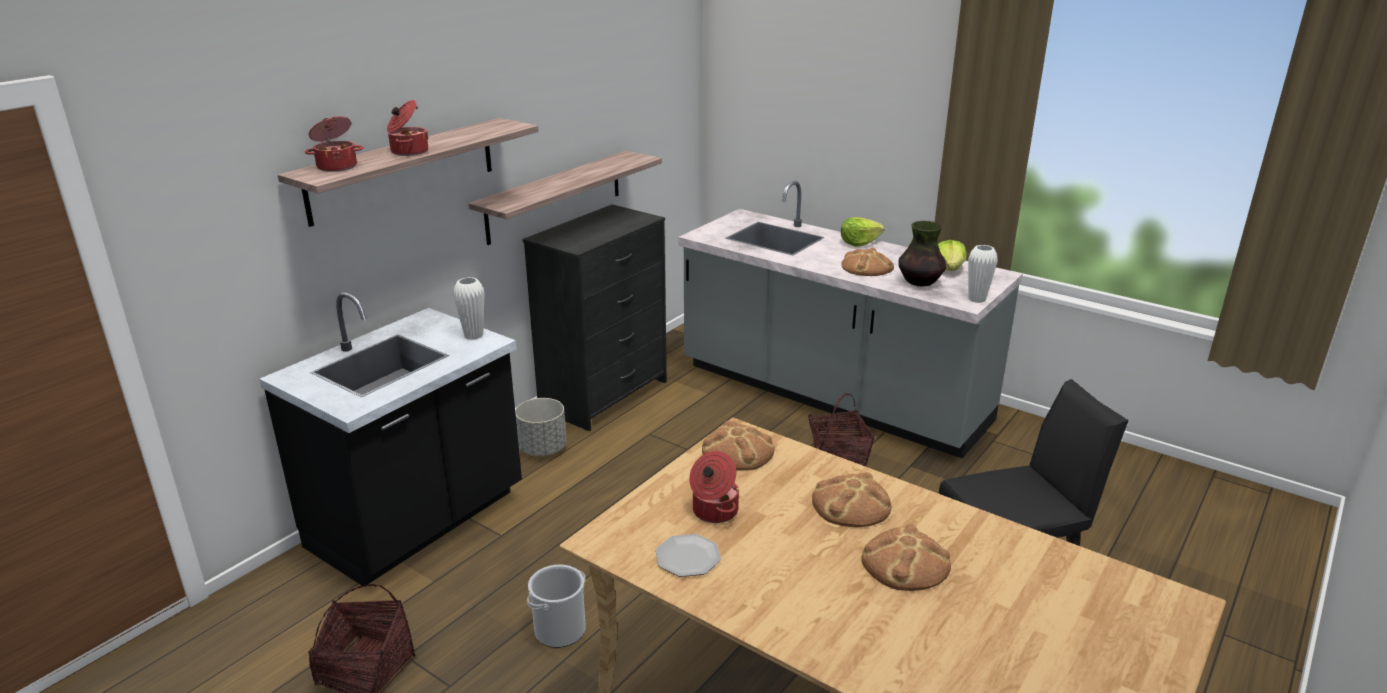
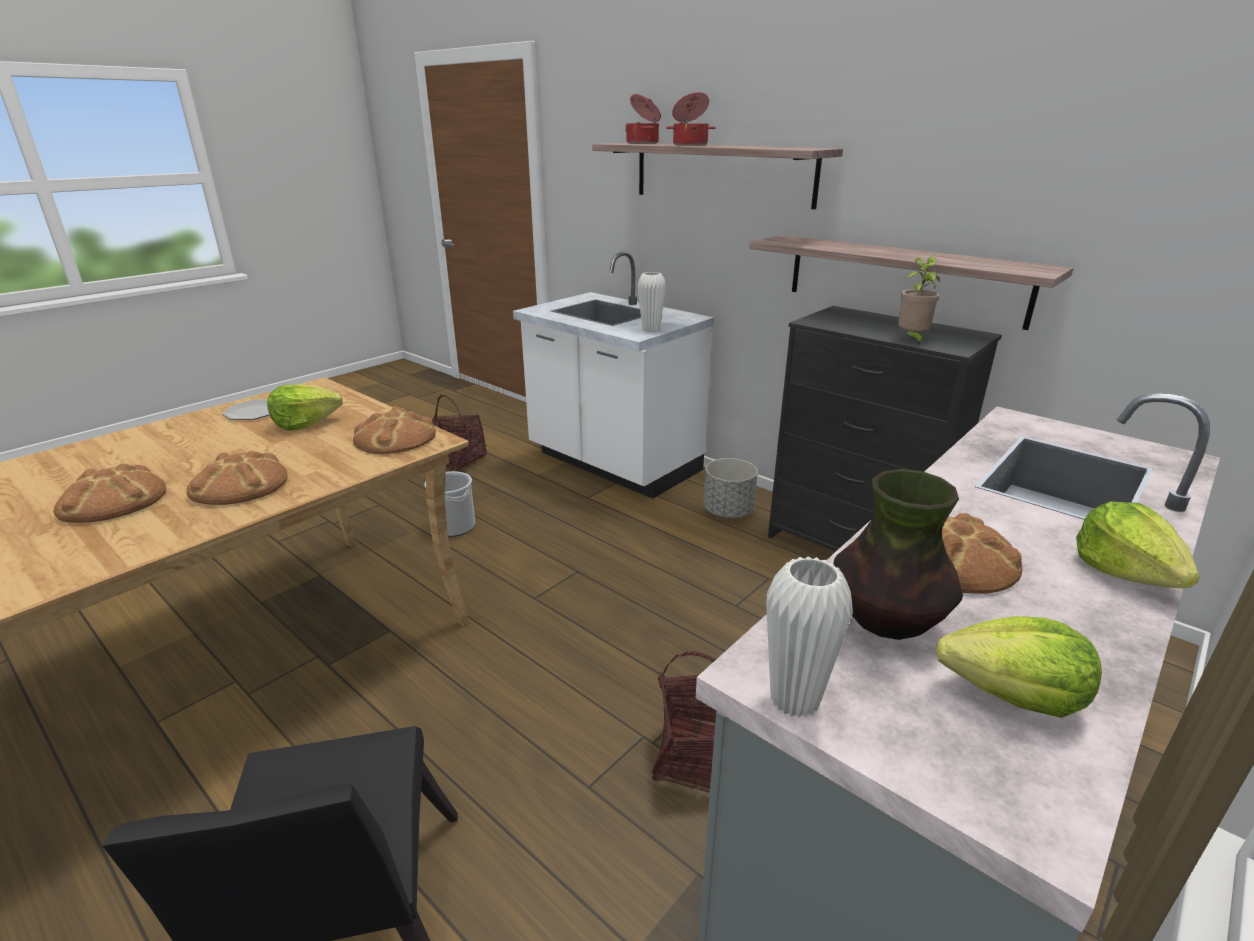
camera: 95 degrees right, 0 degrees up
(419, 523) = (613, 464): black counter -> white counter
(628, 225) = (912, 340): none -> potted plant
(713, 511) = (305, 423): cooking pot -> lettuce

